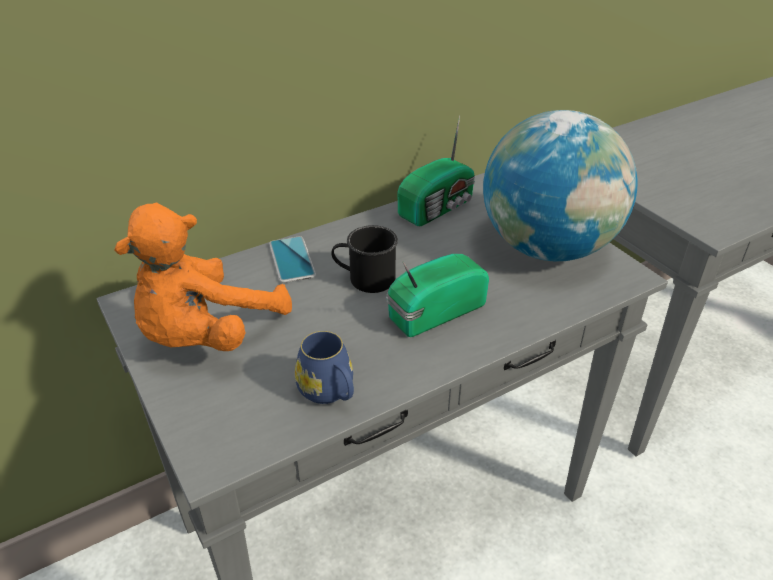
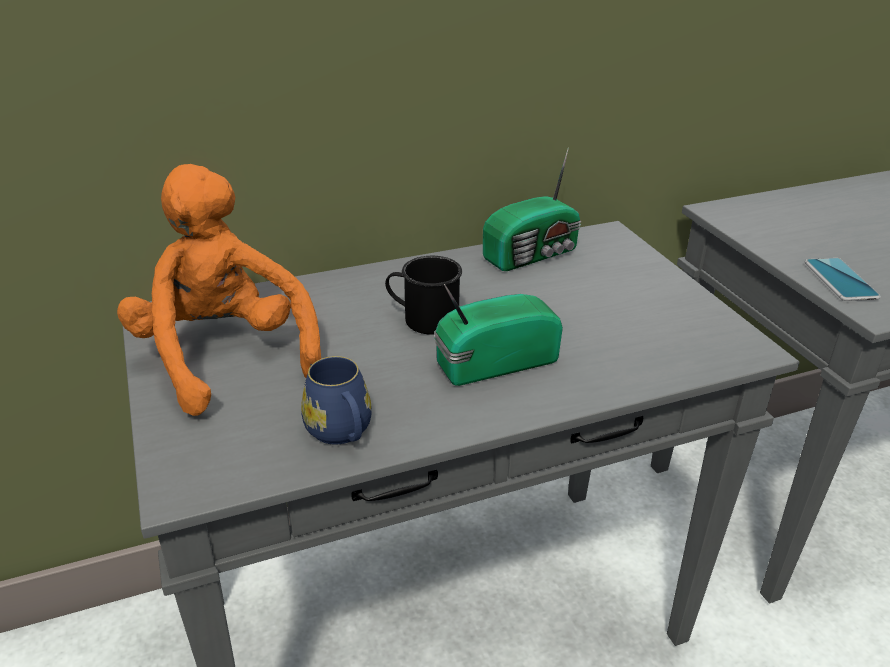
camera: 10 degrees right, 5 degrees down
(207, 335) = (225, 356): orange plush toy -> orange plush toy turned 105 degrees clockwise
(292, 260) = (346, 291): phone -> phone (840, 280)
(548, 248) = (654, 309): globe -> none

